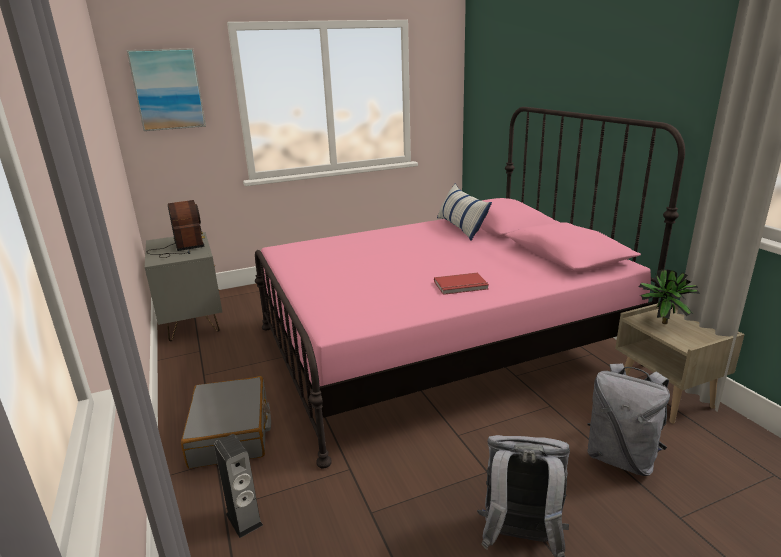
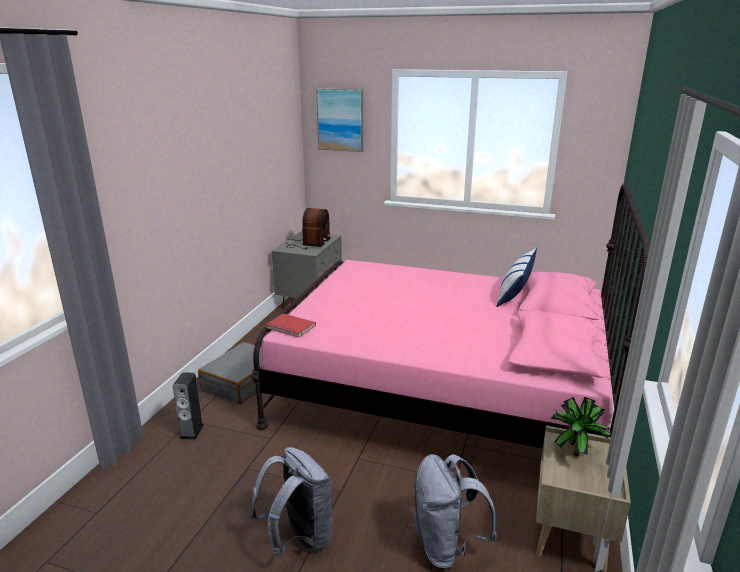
camera: 40 degrees right, 0 degrees up
(461, 286) = (412, 339): red book -> red book (290, 327)

